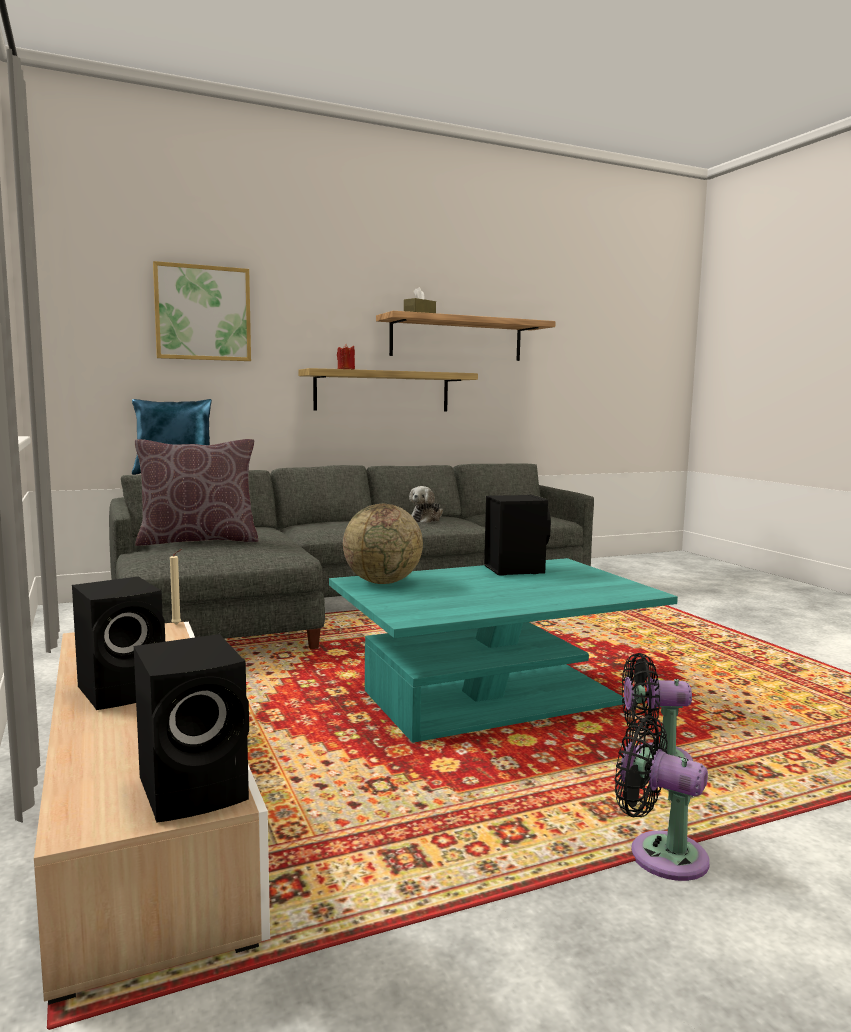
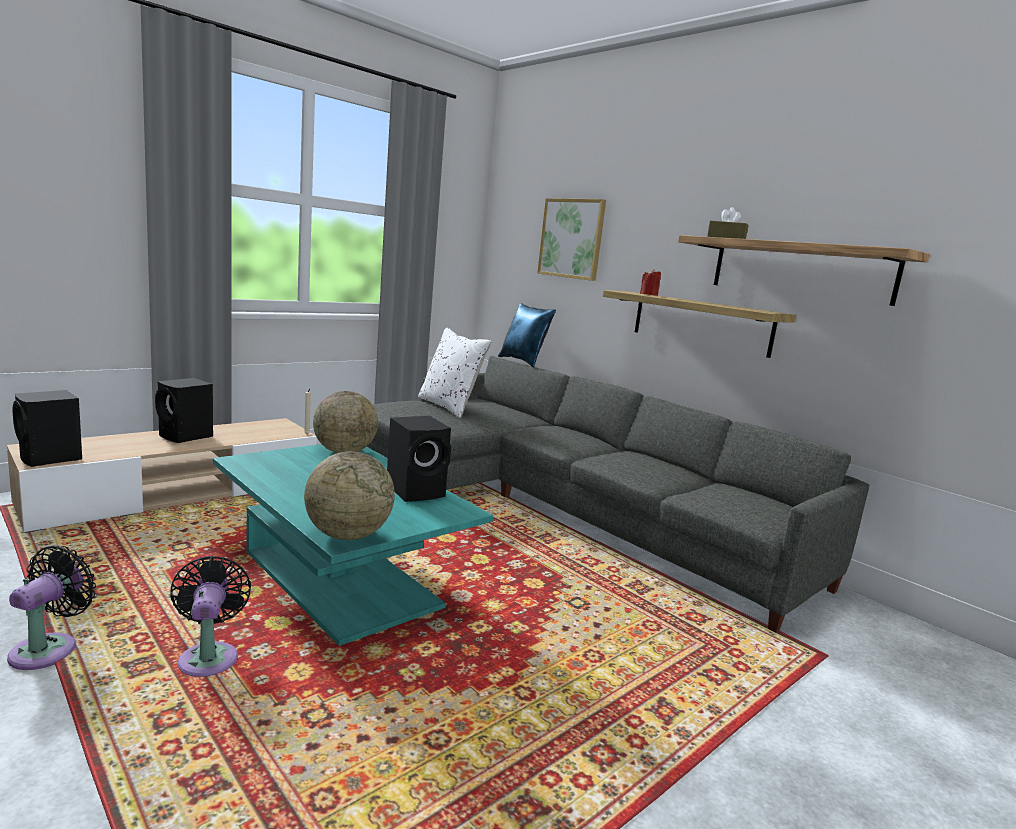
camera: 70 degrees right, 5 degrees up
(198, 541) = (449, 406): brown pillow -> white pillow
(426, 519) = (634, 460): plush toy -> none
(632, 590) = (348, 535): none -> globe

